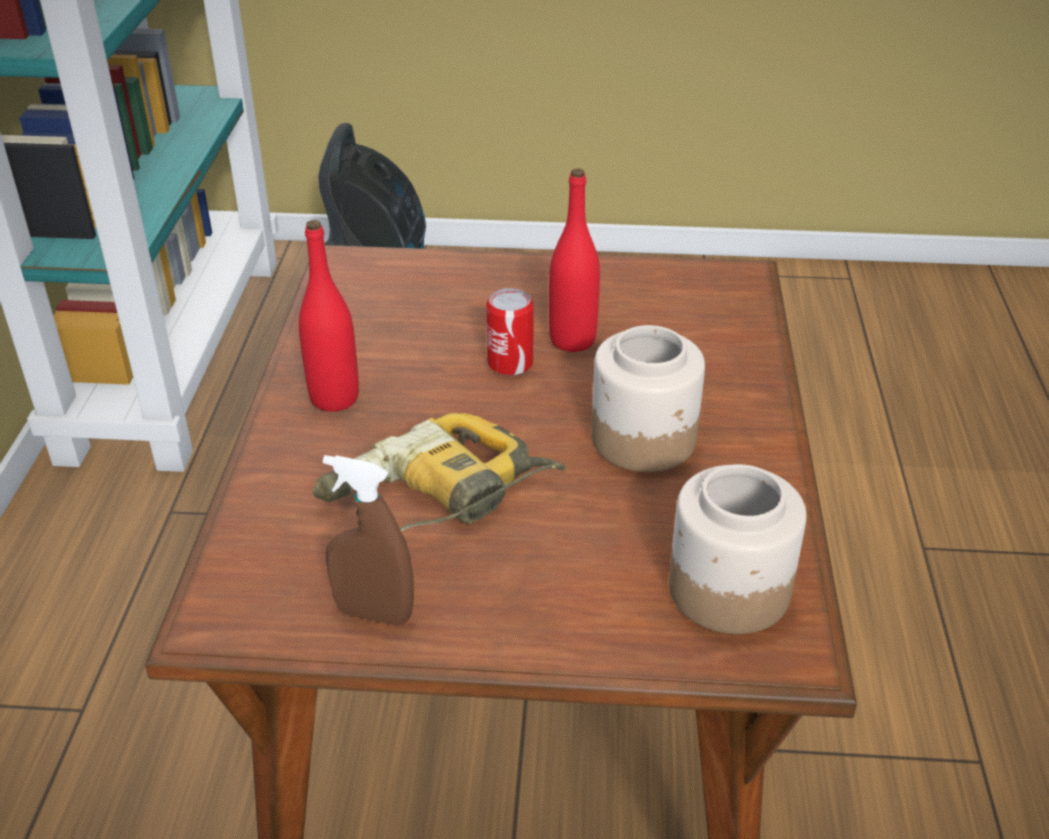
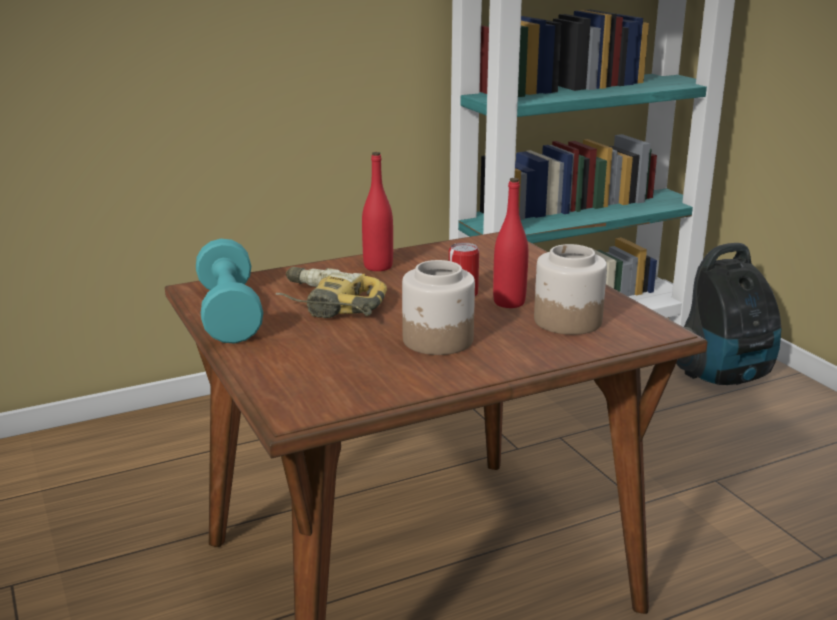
camera: 60 degrees right, 15 degrees down
(374, 613) = (229, 314): brown spray bottle -> turquoise dumbbell
(727, 589) = (327, 388): jar -> jar (567, 321)

